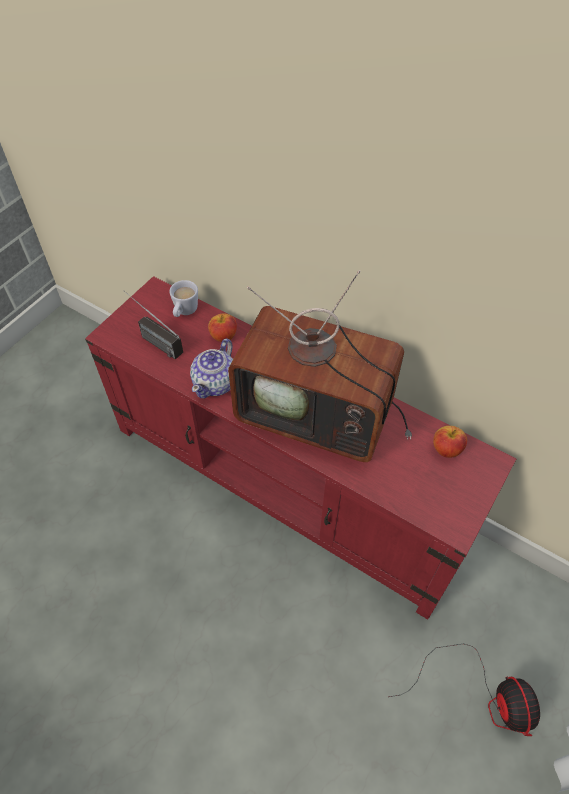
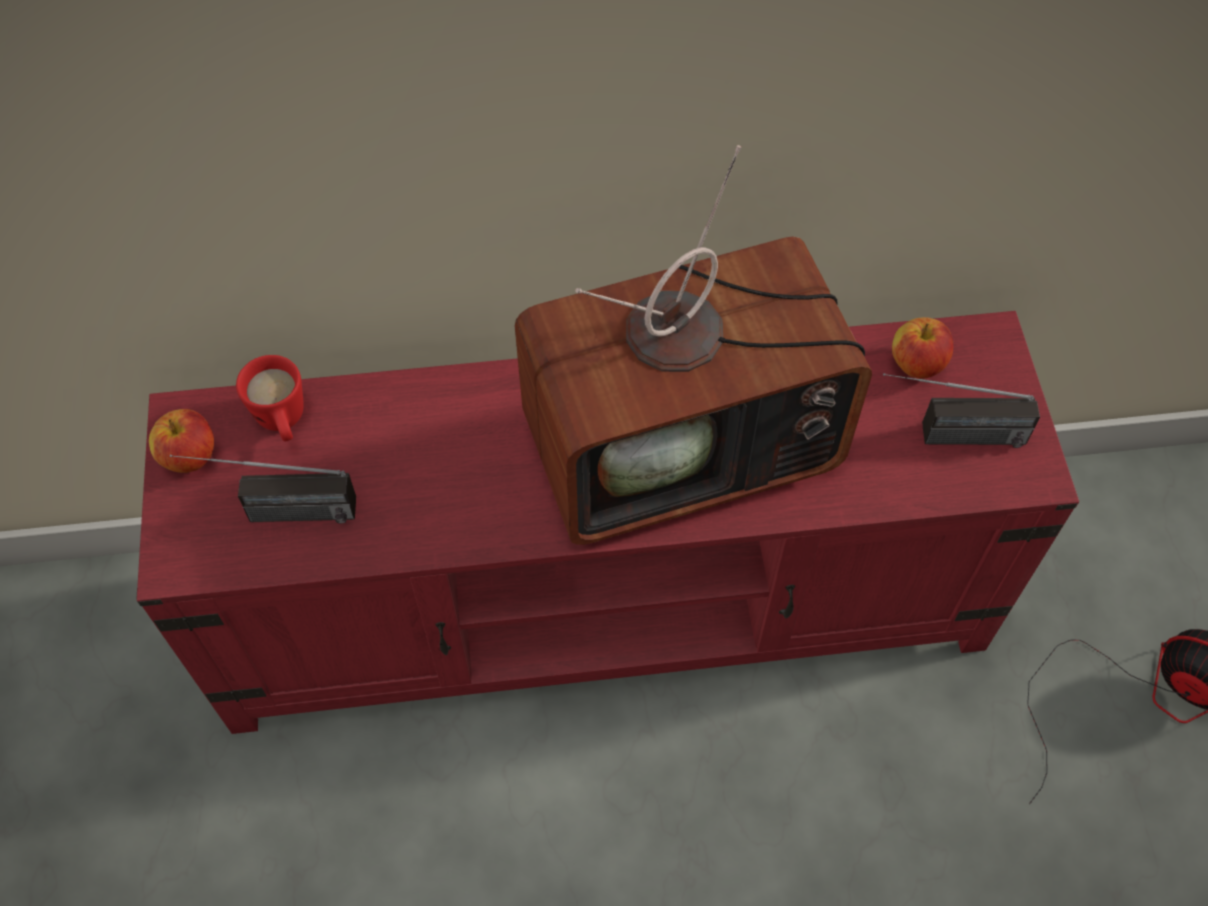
camera: 40 degrees left, 5 degrees up
(184, 312) = (283, 423): white mug -> red mug
(216, 383) = (469, 510): teapot -> none
(224, 336) = (400, 419): apple -> apple (190, 457)
(430, 486) = (946, 436): none -> radio

